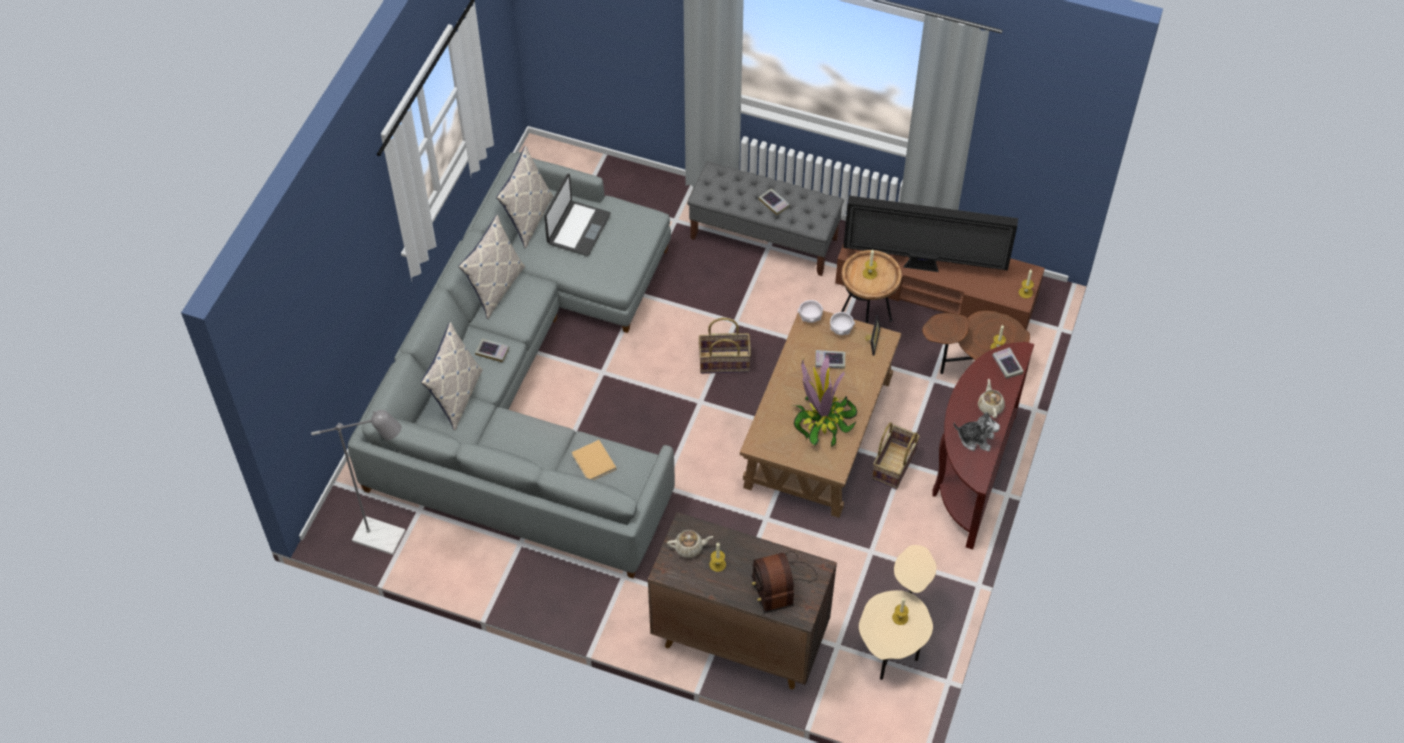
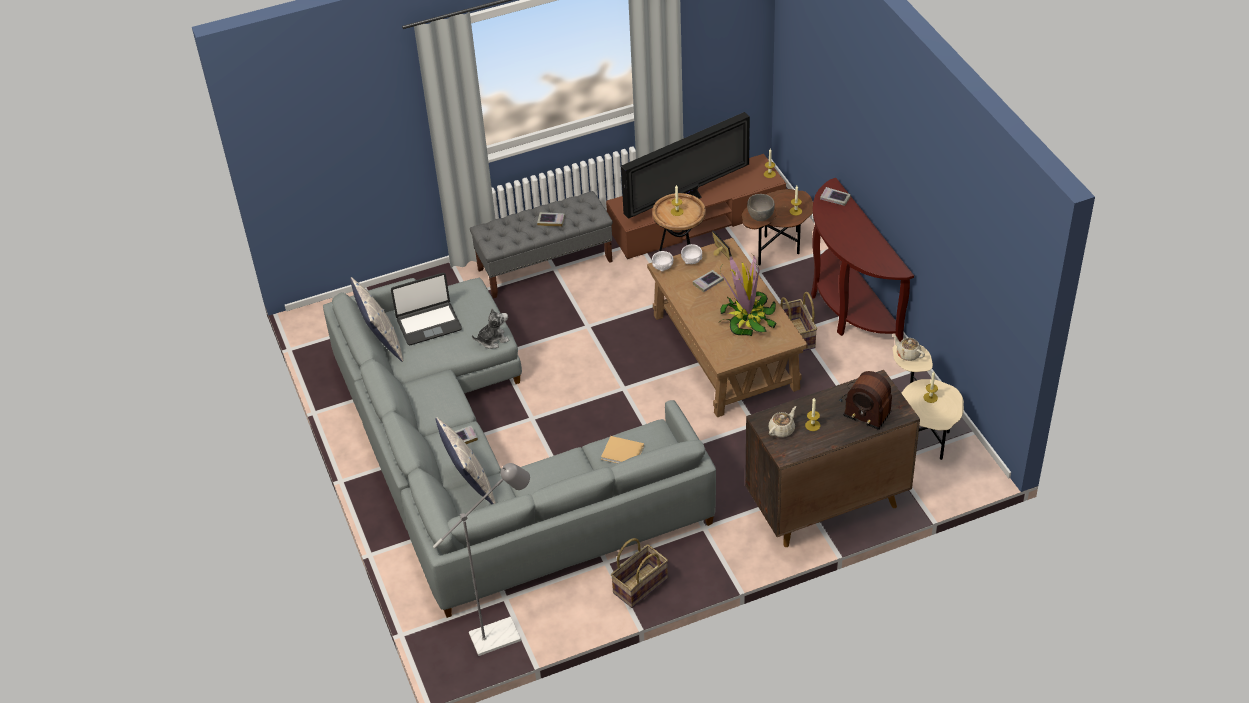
camera: 40 degrees left, 10 degrees down
(495, 288) = (412, 400): pillow -> none
(578, 229) = (428, 324): laptop -> laptop turned 90 degrees clockwise
(724, 361) = (610, 354): basket -> basket (640, 585)
(945, 331) = (760, 216): none -> grey bowl
(975, 439) = (869, 250): plush toy -> plush toy (492, 340)
(990, 406) = (854, 227): beige teapot -> beige teapot (907, 354)

